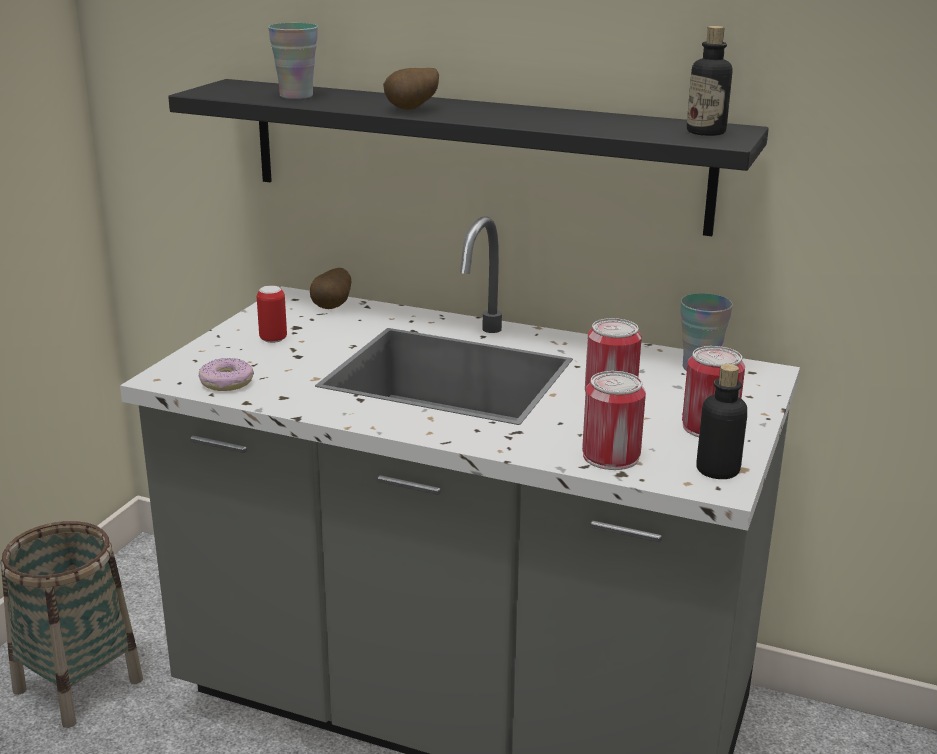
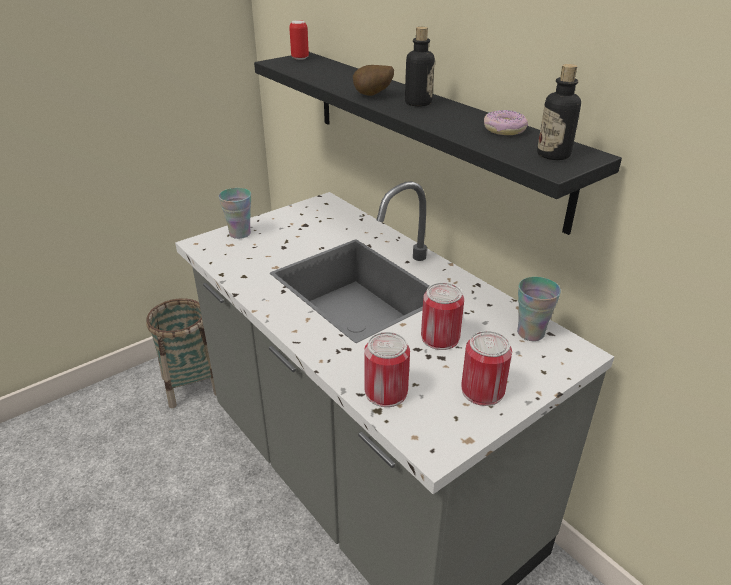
camera: 30 degrees right, 10 degrees up
(226, 383) = (226, 256): donut -> donut (504, 129)
(273, 339) = (283, 231): can -> can (300, 58)
(296, 96) = (322, 72): cup -> cup (240, 233)
(333, 307) = (341, 215): potato -> none
(717, 470) = (448, 433): bottle -> bottle (418, 103)

